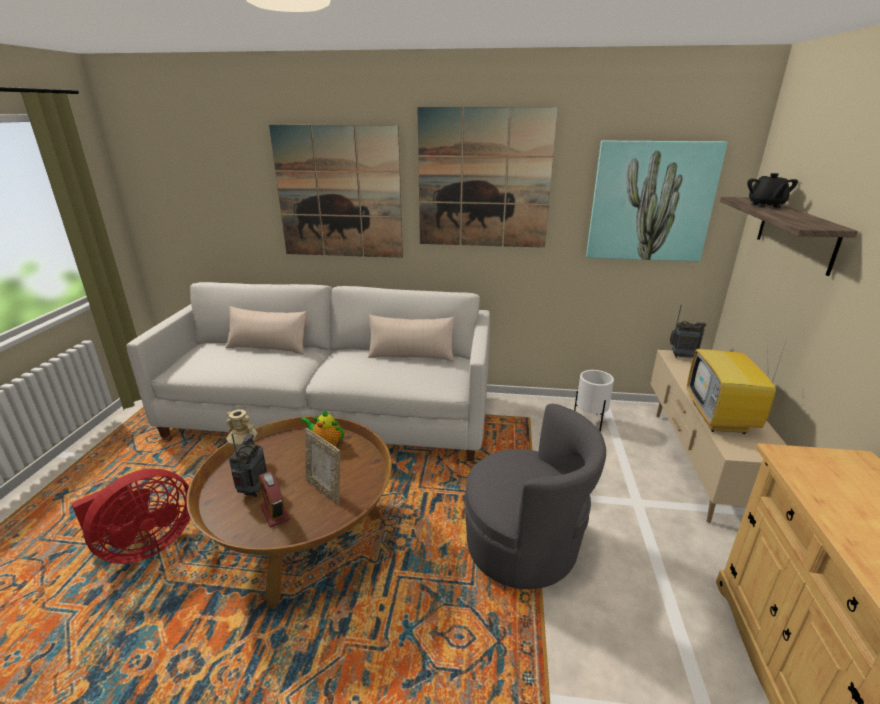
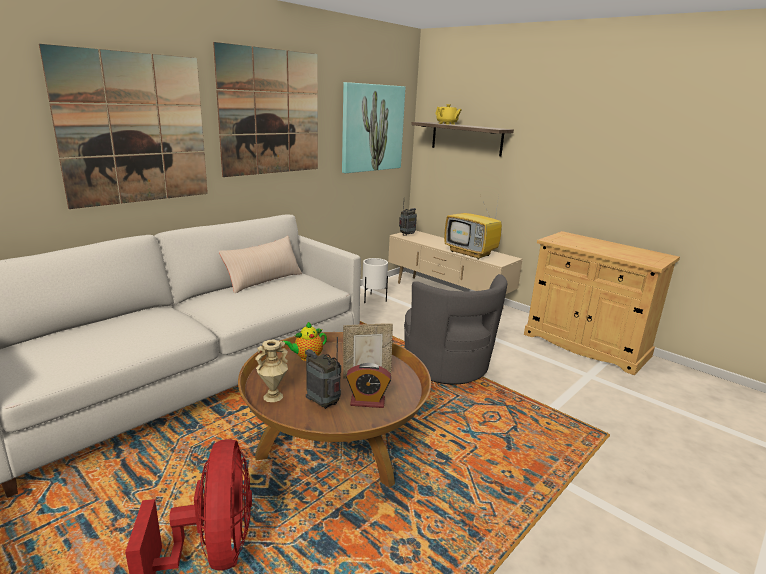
camera: 55 degrees left, 5 degrees down
(268, 347) = (109, 321): beige pillow -> none
(524, 545) = (447, 367): grey armchair -> grey armchair turned 105 degrees clockwise
(765, 205) = (447, 124): black teapot -> yellow teapot

